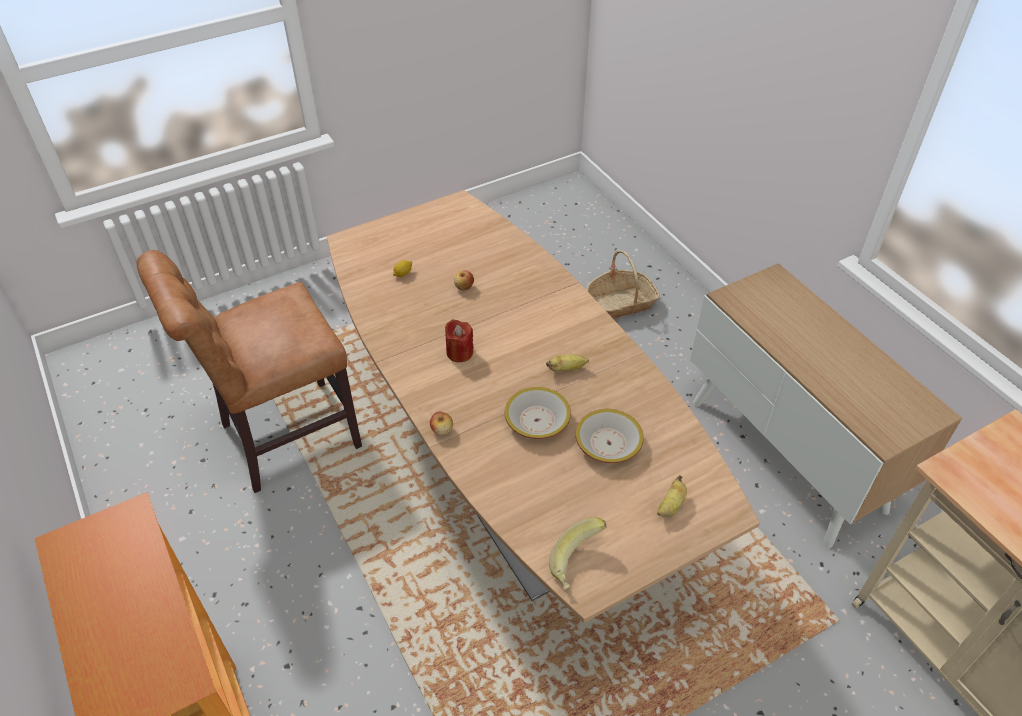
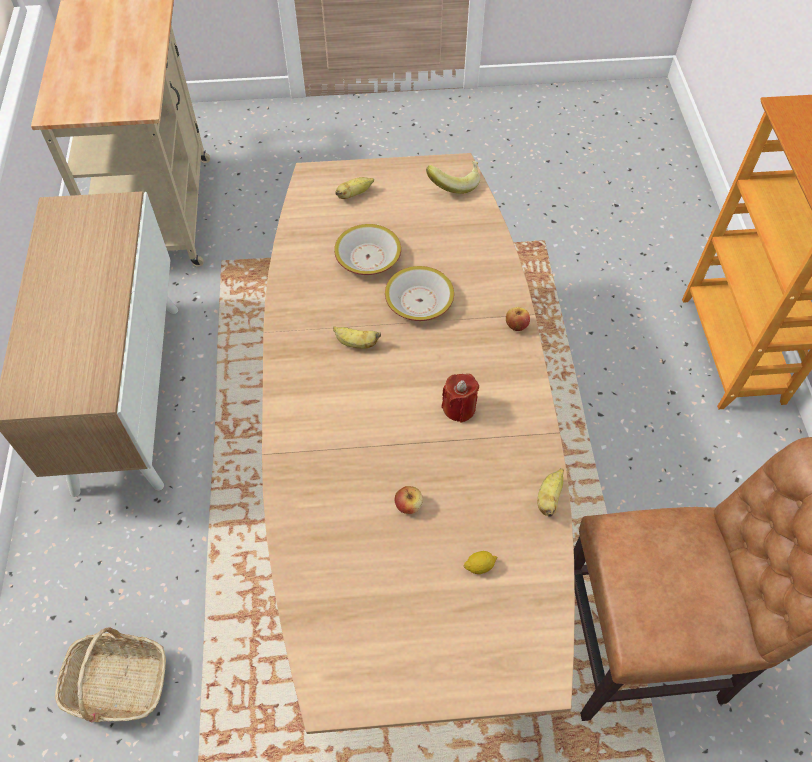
camera: 155 degrees left, 10 degrees up
(370, 321) = (549, 498): none -> banana

